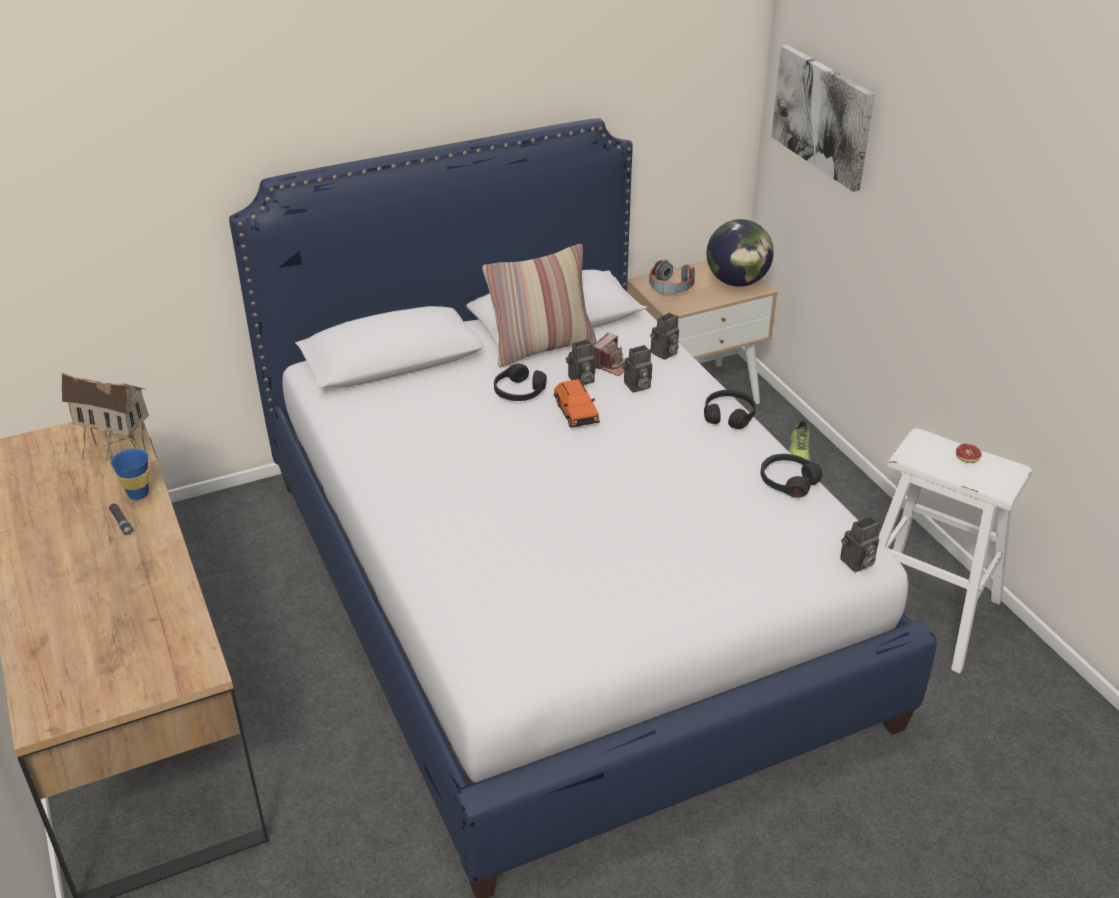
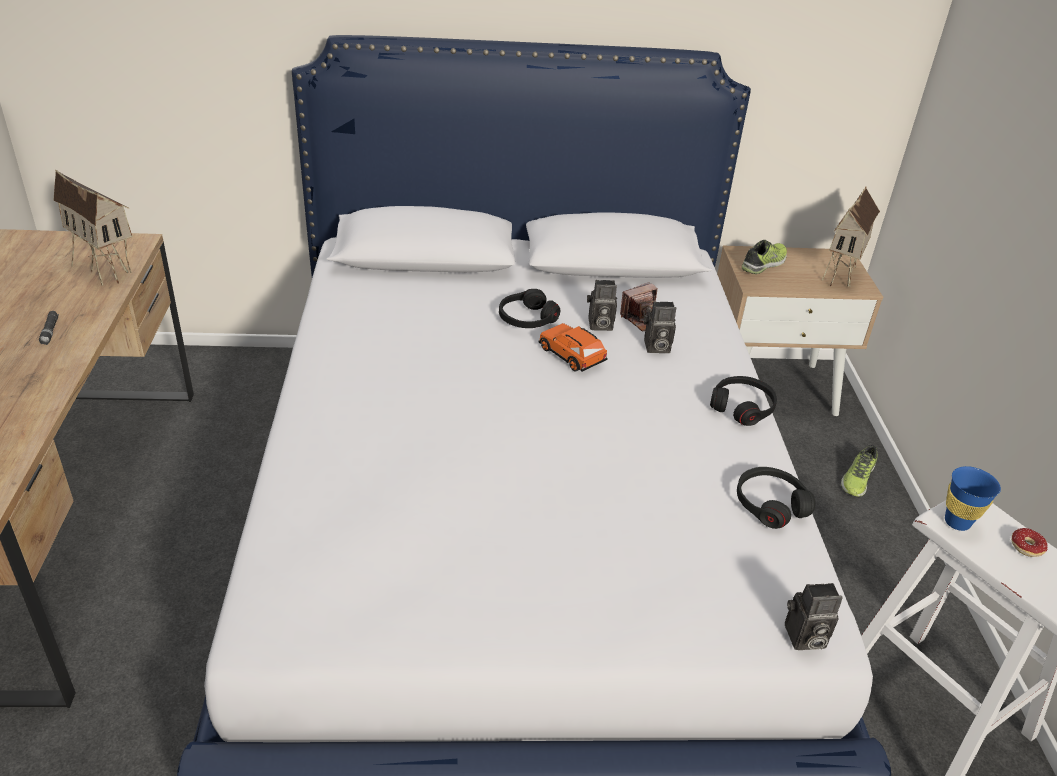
camera: 20 degrees right, 0 degrees up
(138, 494) = (89, 310): blue cup -> blue cup (957, 522)
(541, 348) = (580, 283): pillow -> none
(576, 412) = (572, 356): orange toy car -> orange toy car turned 135 degrees clockwise
(664, 354) = (707, 322): camera -> none
(670, 287) = (764, 264): headphones -> shoe
(737, 282) = (841, 277): globe -> toy house
(823, 116) = (982, 97): picture -> none

